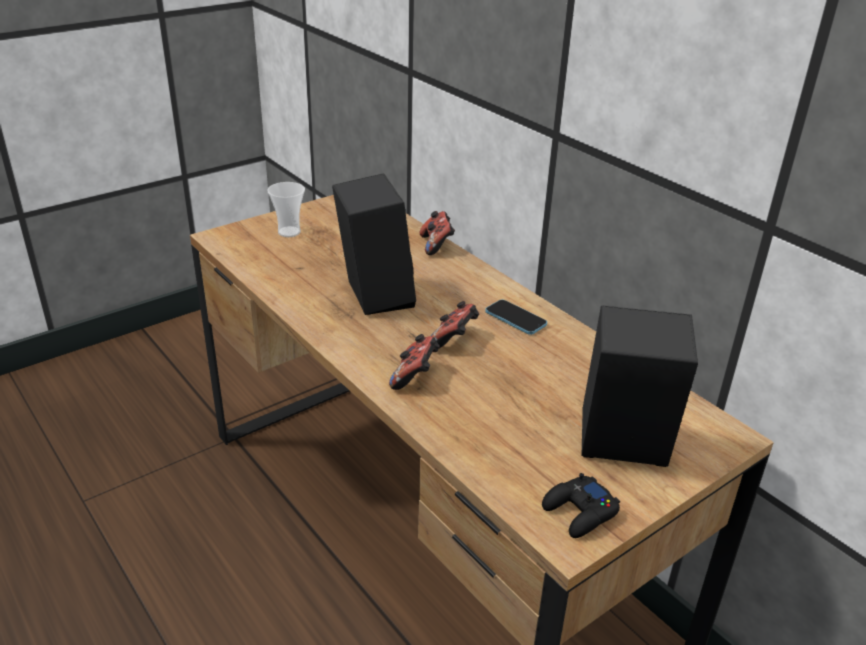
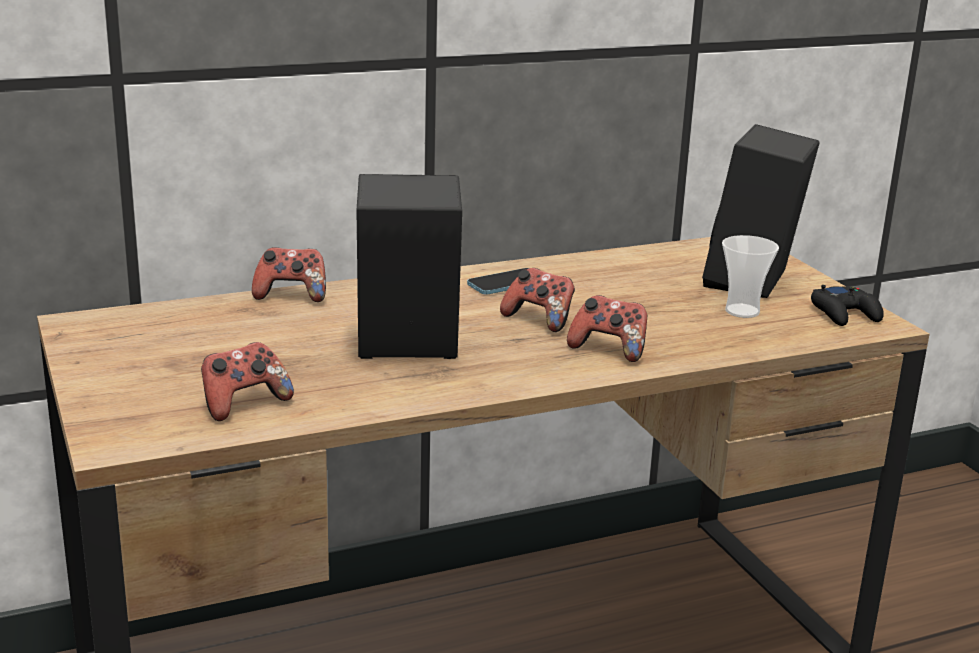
camera: 75 degrees left, 10 degrees down
(274, 259) = (244, 404): none -> game controller
(289, 232) = (154, 384): cup -> cup (742, 311)

